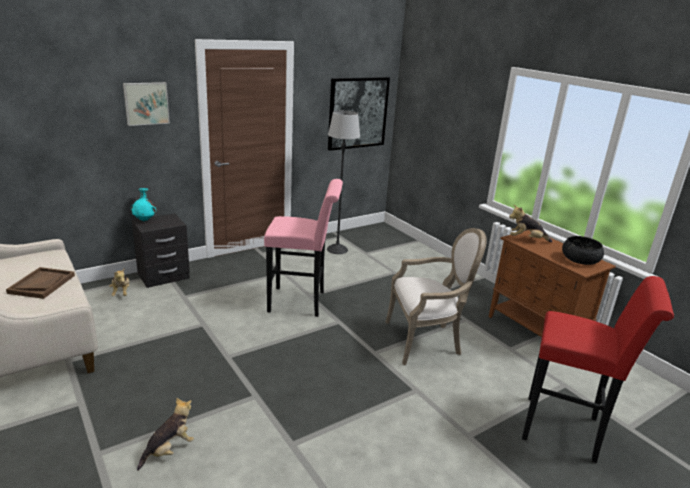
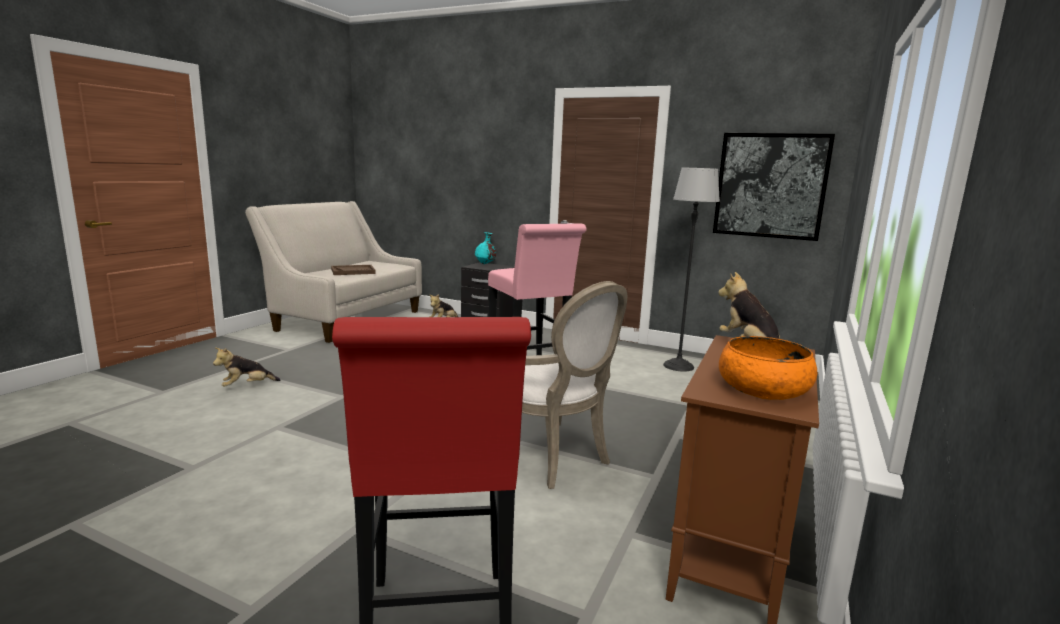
camera: 60 degrees right, 10 degrees down
(146, 103) = (505, 151): picture -> none
(169, 450) = (247, 386): plush toy -> plush toy turned 135 degrees clockwise
(580, 259) = (763, 389): black bowl -> orange bowl

